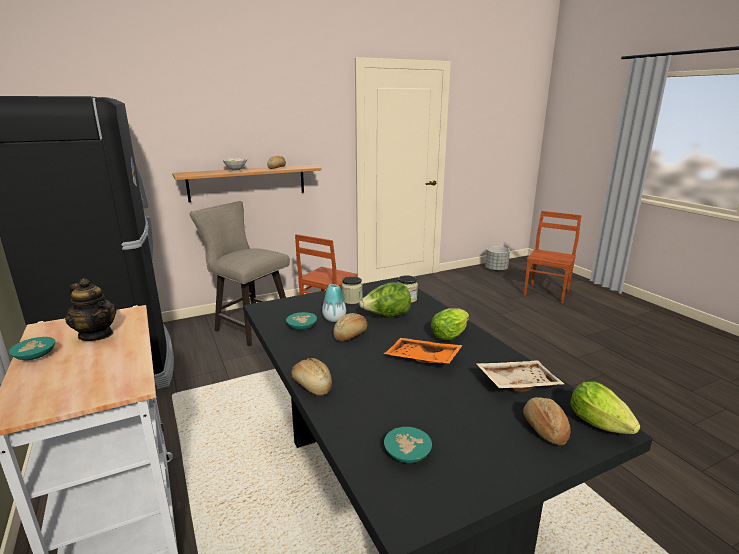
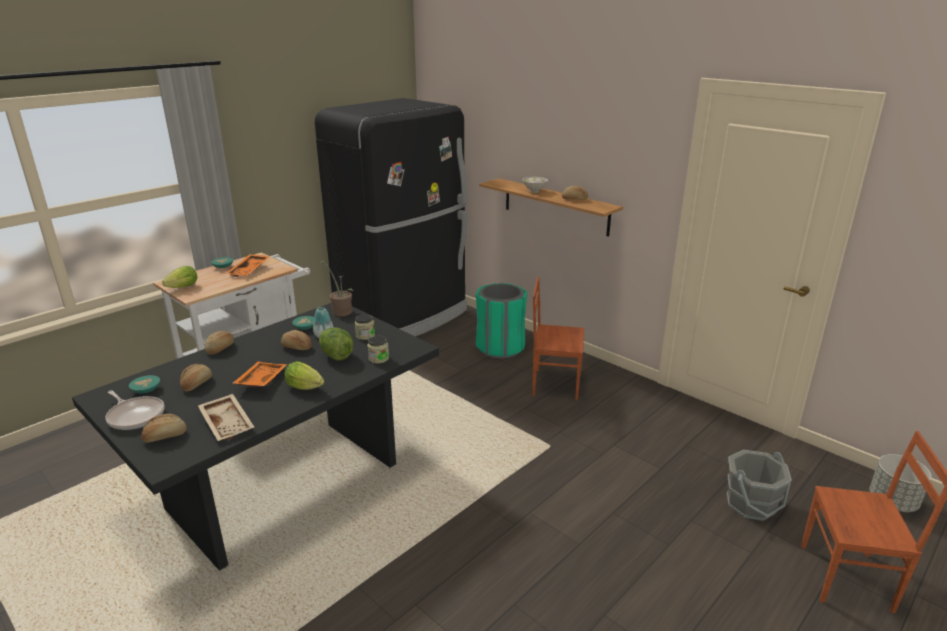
camera: 70 degrees right, 5 degrees up
(96, 335) = (250, 270): teapot -> orange tray
(249, 326) = (500, 347): beige stool -> green trash can
(277, 306) = (341, 311): none -> potted plant
(409, 406) = (196, 384): none -> bread
(486, 461) = (135, 416): none -> frying pan
(490, 296) = (751, 504): none -> grey bucket
(602, 426) = (166, 461): lettuce -> lettuce (181, 288)

